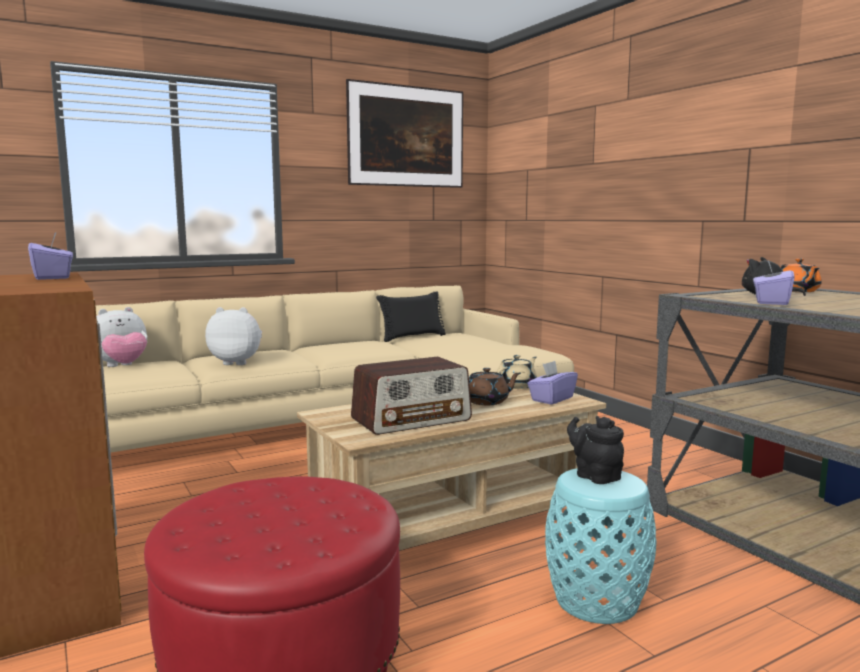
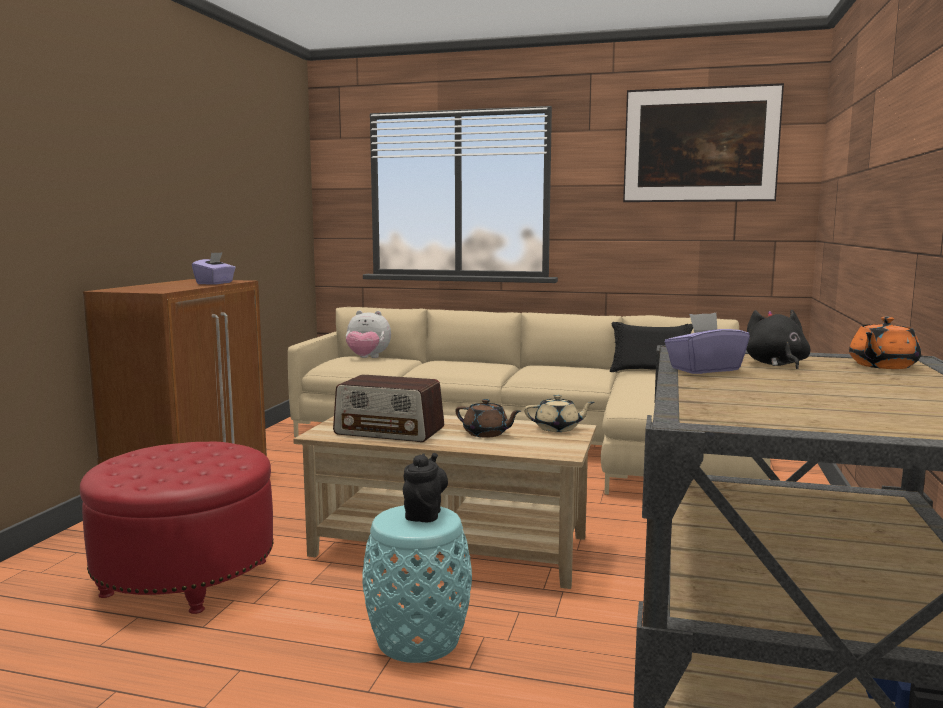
camera: 45 degrees right, 0 degrees up
(237, 362) = (440, 368): plush toy -> none
(551, 399) = (544, 446): purple tissue box -> none

